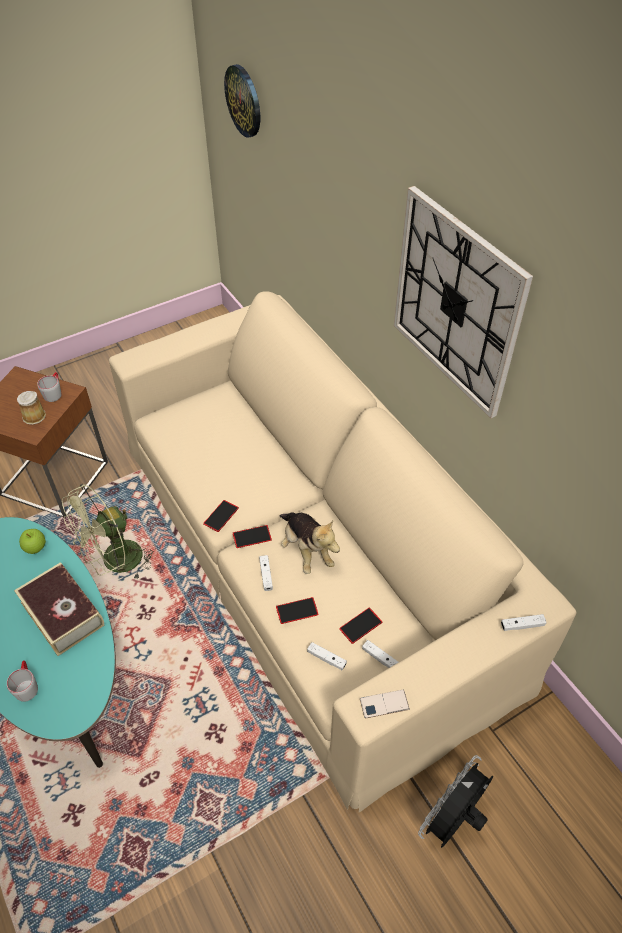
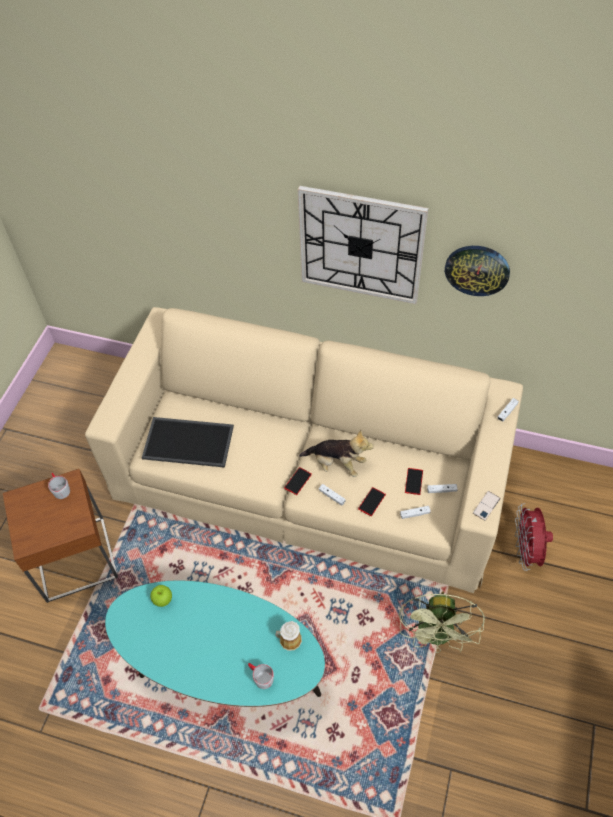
camera: 40 degrees left, 5 degrees up
(33, 415) = (66, 515): mug -> mug (289, 639)
(62, 613) = (231, 621): book -> none
(115, 563) = (189, 577): green fan -> green fan (437, 636)
(199, 432) = (189, 441): none -> tray
(221, 516) = (265, 483): phone -> none
(244, 101) = (62, 176): wall clock -> wall clock (477, 269)
(453, 820) = (526, 551): black fan -> red fan

